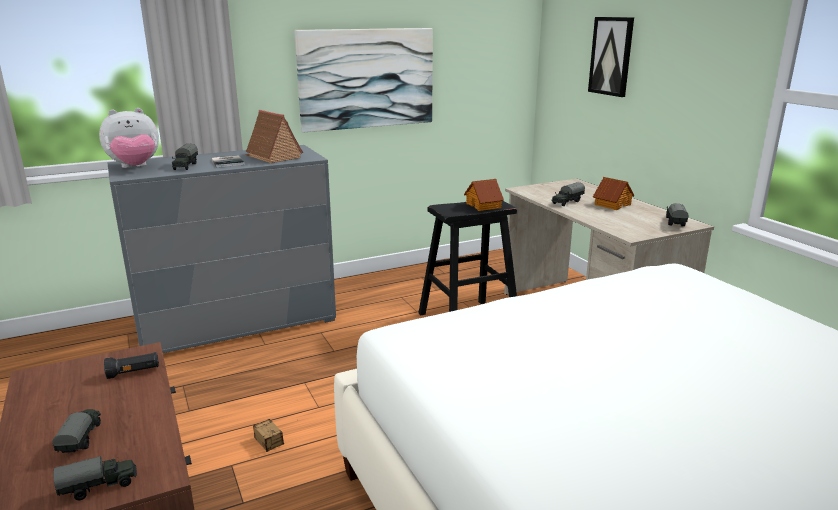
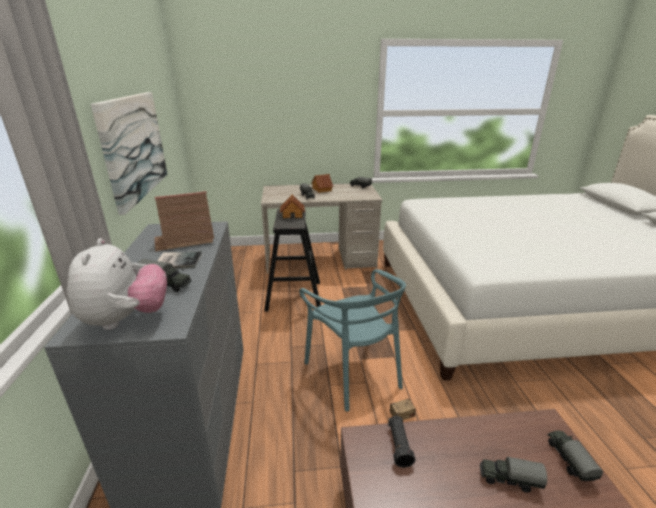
camera: 70 degrees left, 5 degrees up
(332, 395) = (354, 372): none -> turquoise chair
(611, 56) = (261, 103): picture -> none

